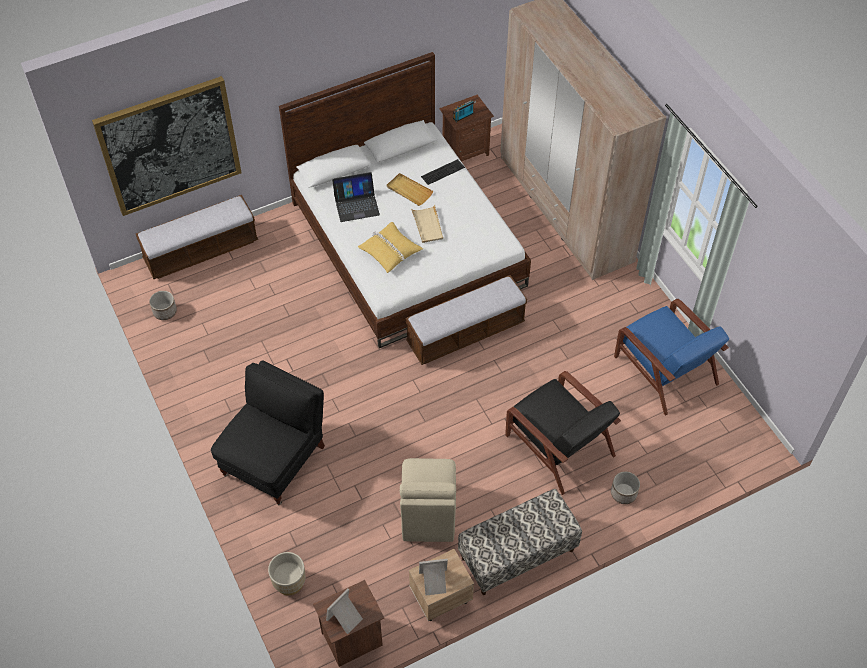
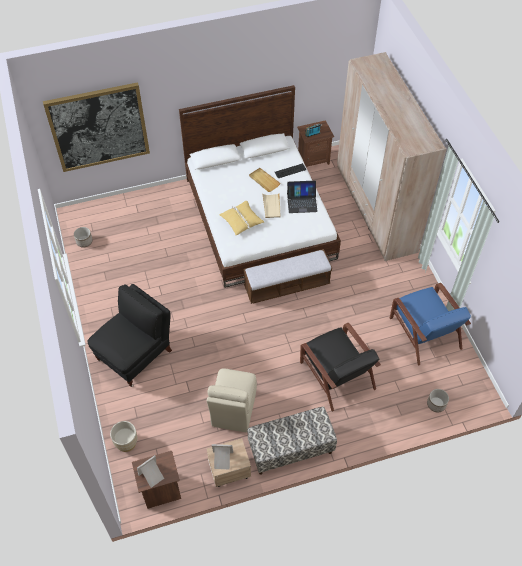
camera: 10 degrees right, 0 degrees up
(201, 251) = (118, 204): bench -> none
(356, 204) = (225, 185): laptop -> laptop (302, 202)
(623, 493) = (376, 417): planter -> planter (436, 404)

